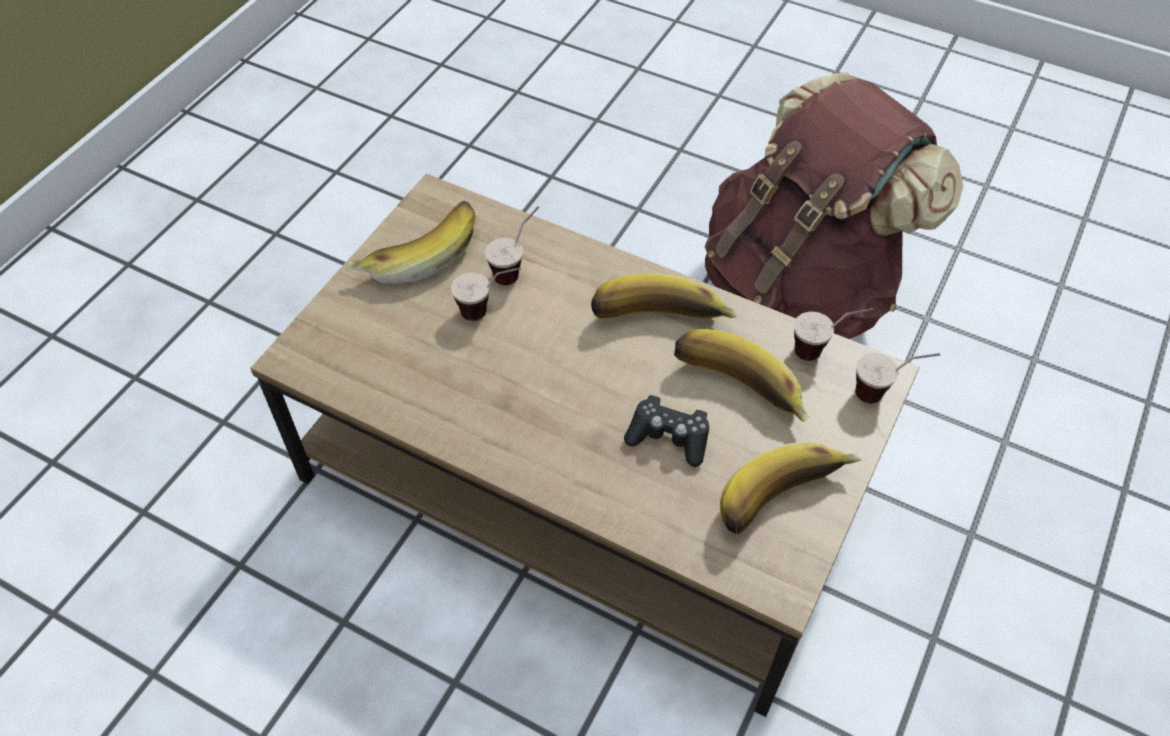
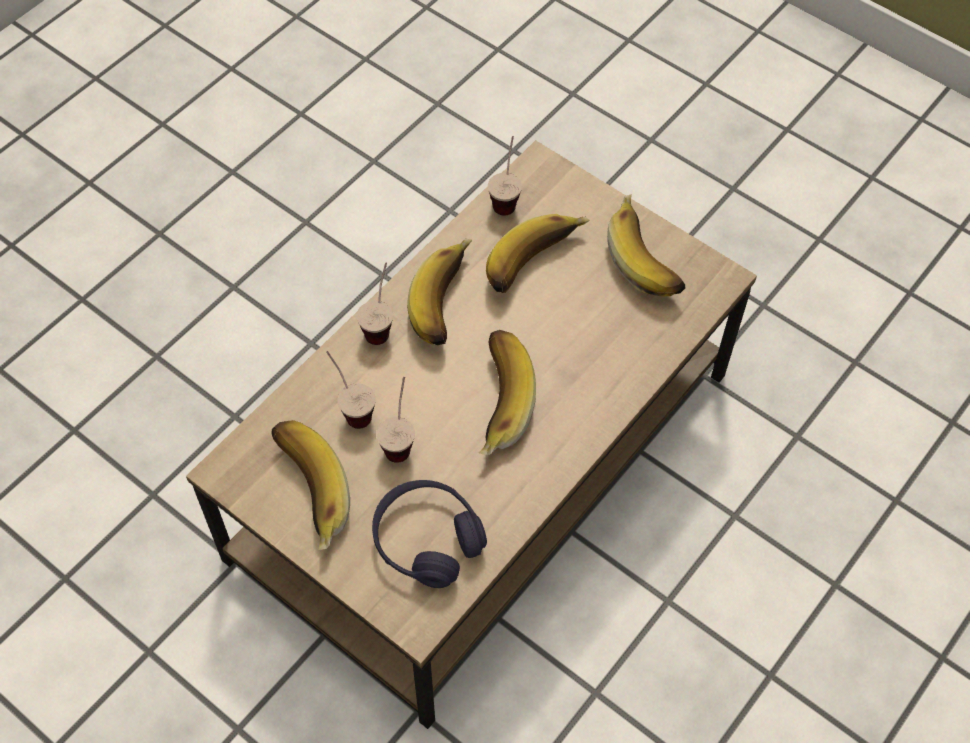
camera: 80 degrees left, 5 degrees up
(378, 351) = (427, 540): none -> purple headphones
(546, 380) = (494, 402): none -> banana
(668, 437) = (573, 322): black game controller -> none
(800, 287) = (308, 243): brown backpack -> none
(885, 393) = (557, 168): cup -> cup (380, 323)

